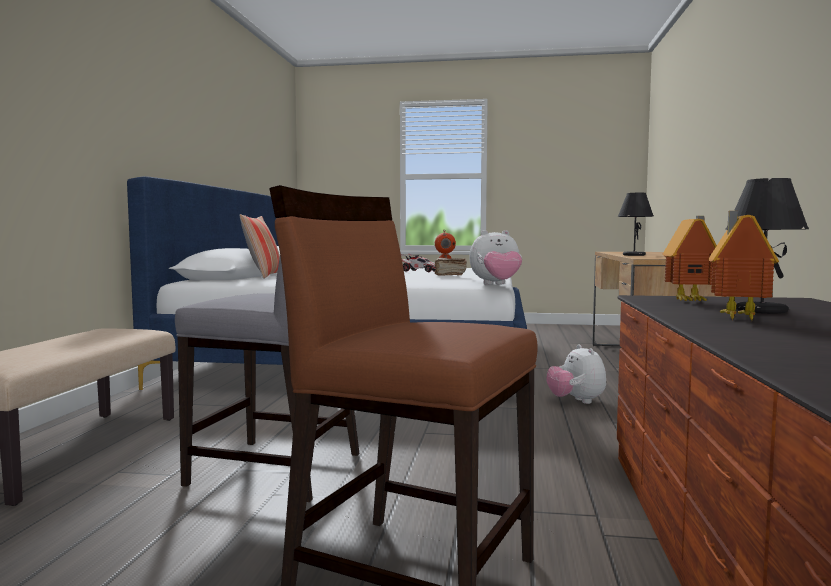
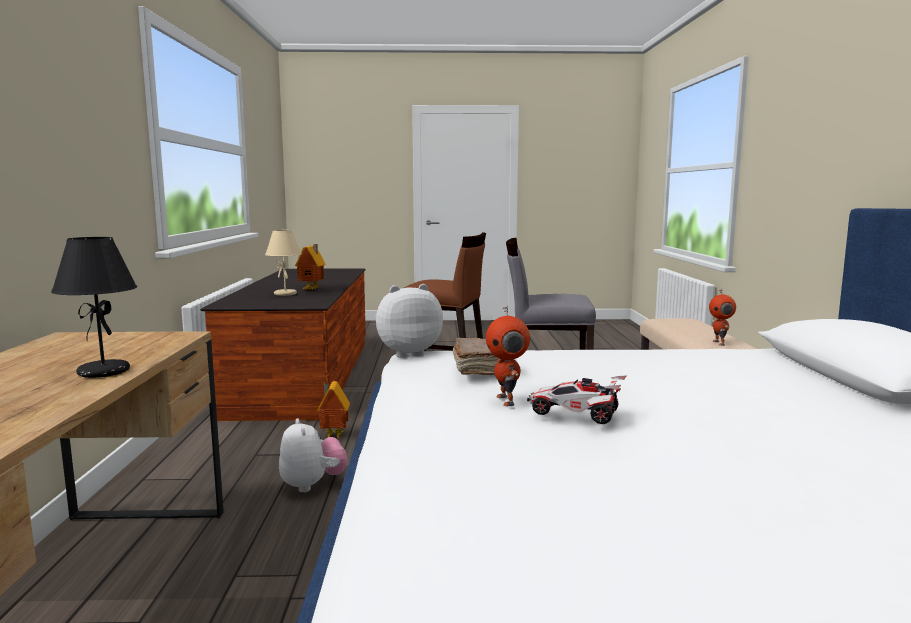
camera: 170 degrees right, 5 degrees up
(117, 330) = (720, 343): none -> toy robot
(264, 276) = (806, 374): pillow -> none
(691, 302) = (299, 300): toy house -> toy house (333, 436)
(760, 311) = (286, 294): black table lamp -> beige table lamp

